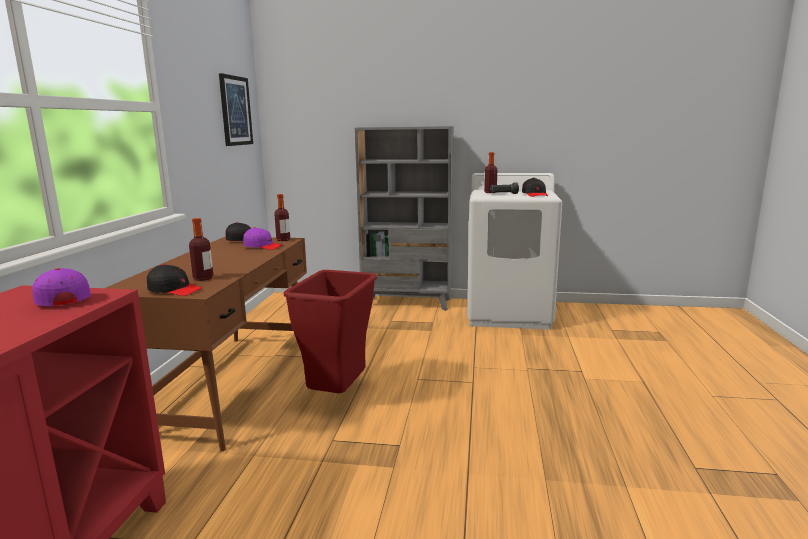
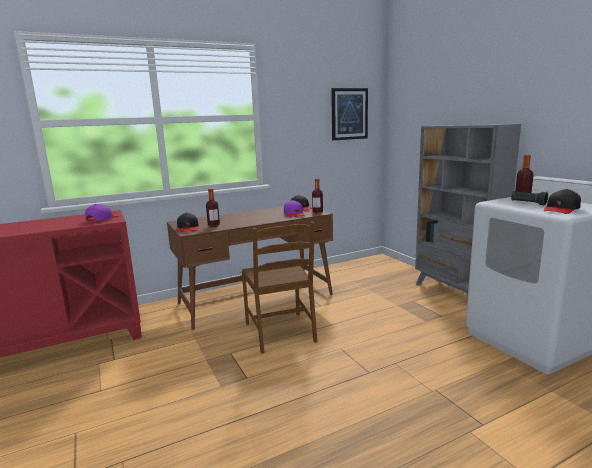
camera: 55 degrees right, 0 degrees up
(338, 396) = (281, 332): red trash can -> brown chair

